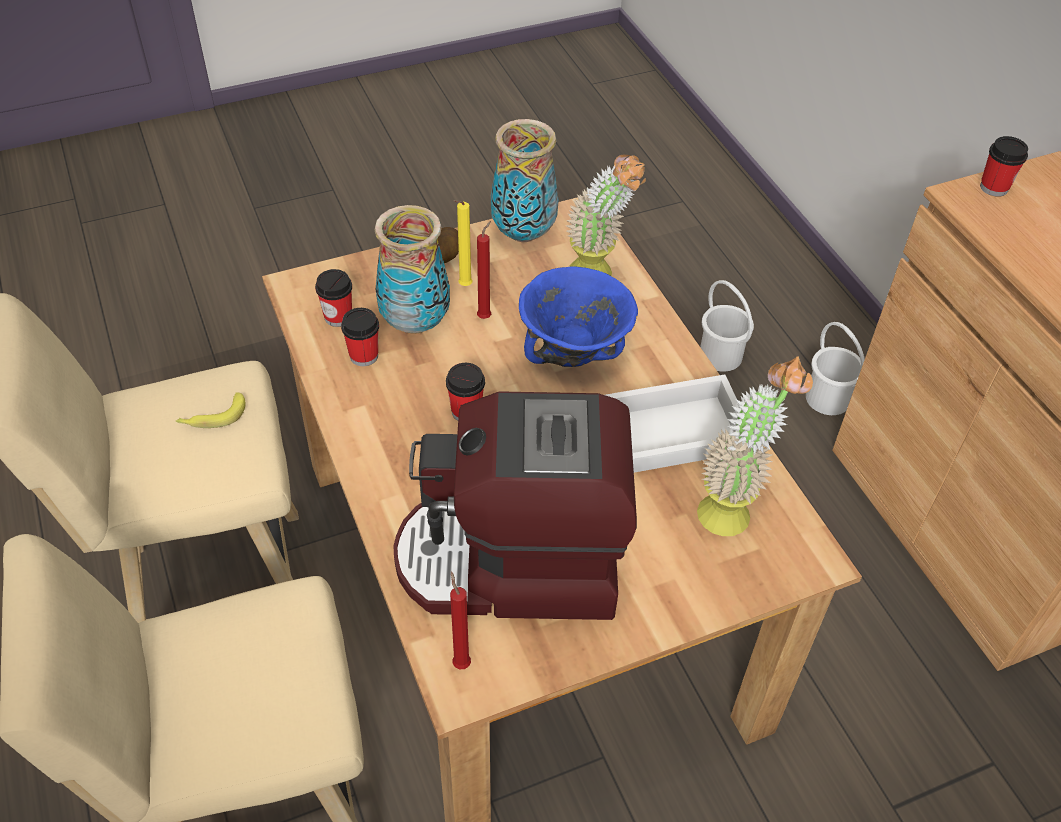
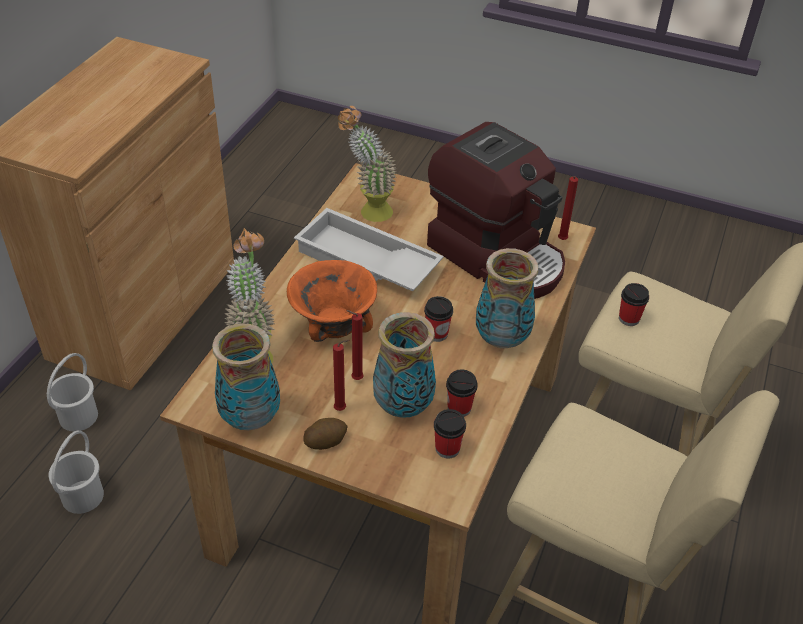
camera: 135 degrees left, 5 degrees down
(212, 417) = (582, 466): banana -> none
(393, 453) = (502, 340): none -> vase
(463, 286) = (342, 409): yellow candle -> red candle
(573, 350) = (334, 323): blue bowl -> orange bowl
(994, 187) = (48, 155): cup -> cup (629, 318)

